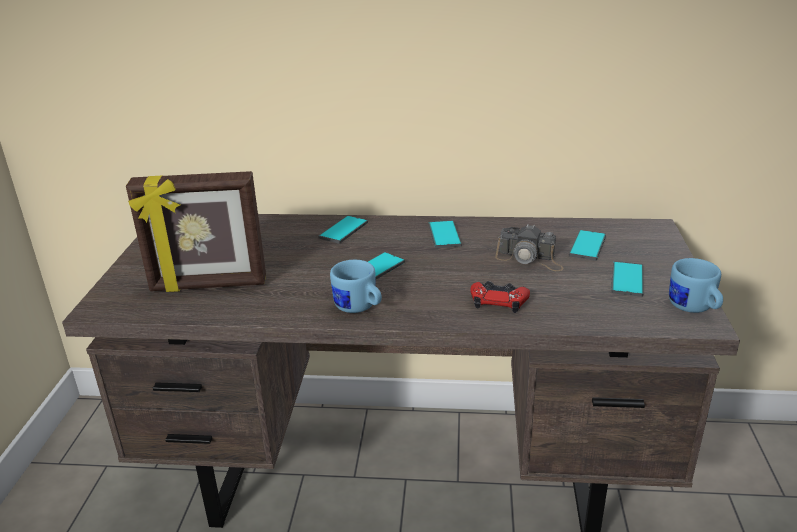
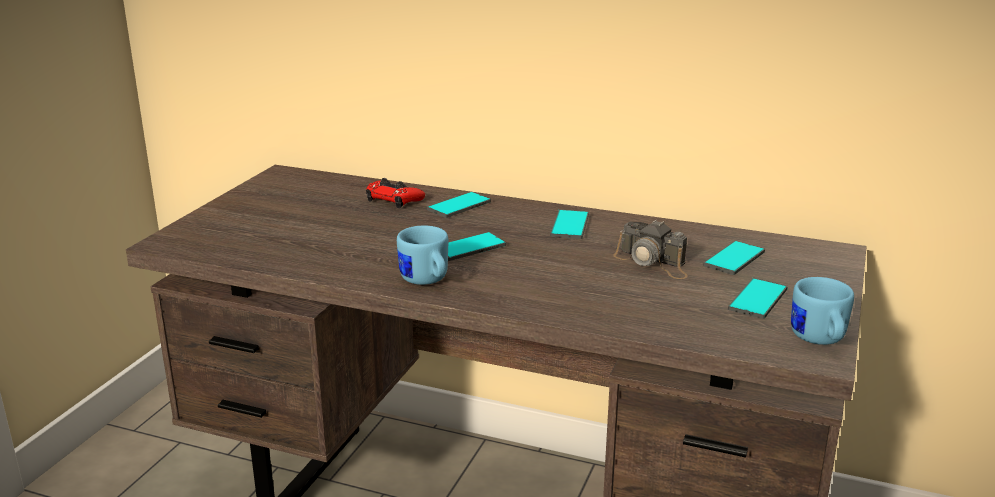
camera: 15 degrees right, 5 degrees down
(208, 285) = (284, 238): picture frame -> none
(498, 301) = (586, 297): red game controller -> red game controller (394, 199)

